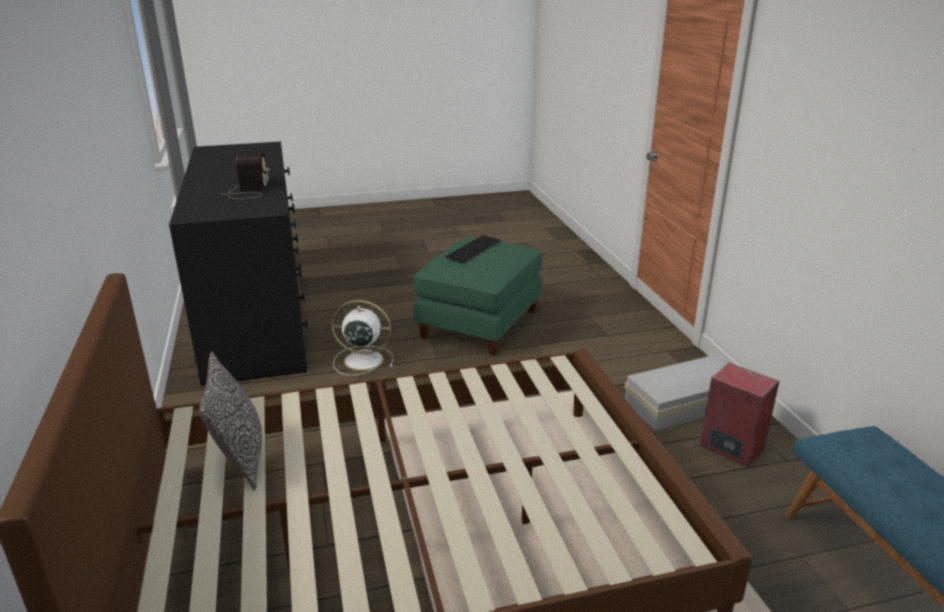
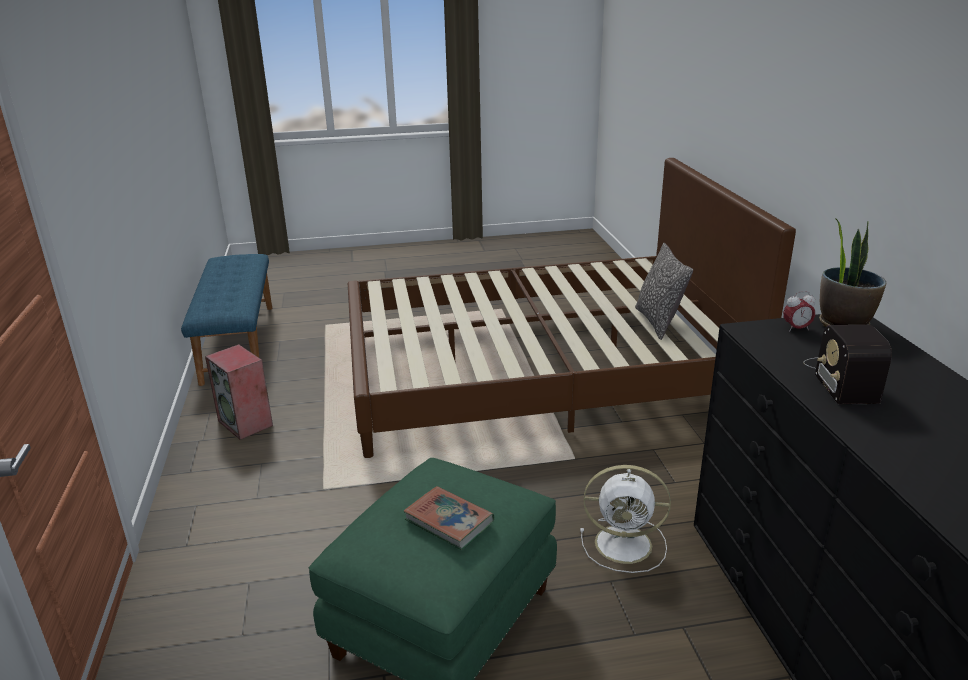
camera: 175 degrees left, 0 degrees up
(202, 214) = (843, 324): none -> potted plant
(239, 211) = (796, 329): none -> alarm clock
(473, 249) = (449, 521): keyboard -> book
(687, 404) = (242, 465): white storage box -> none

